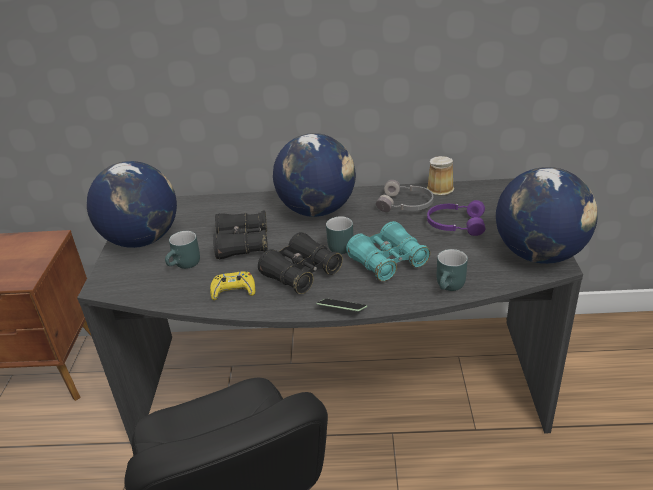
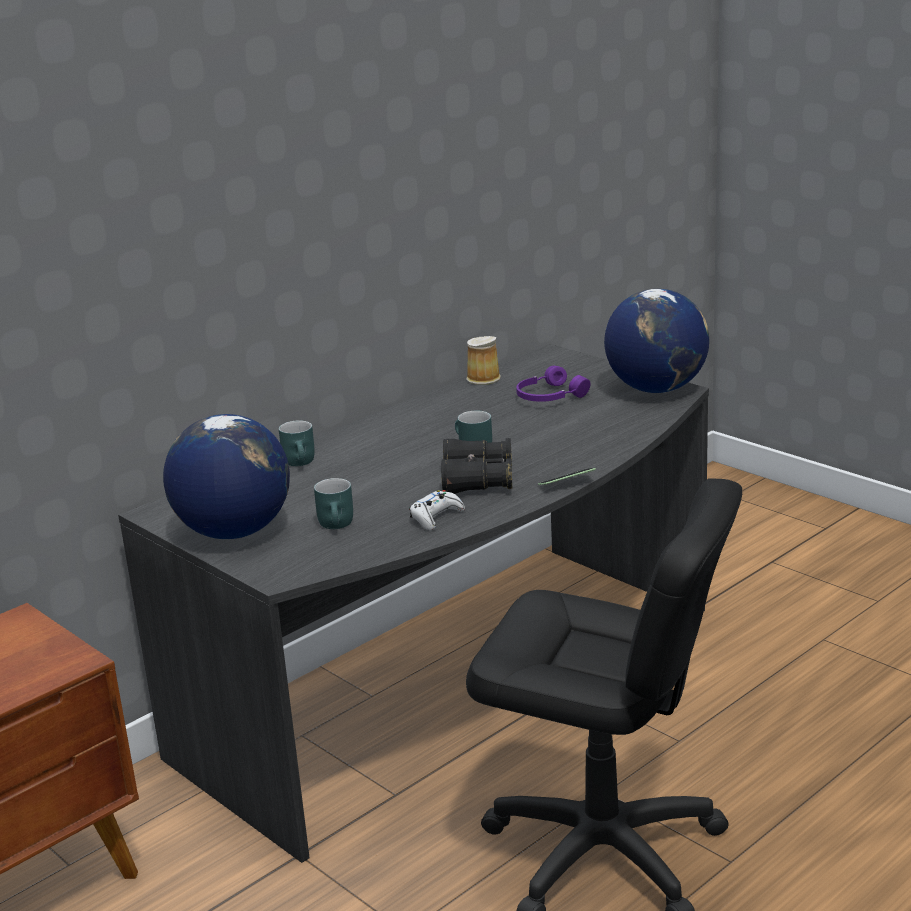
camera: 45 degrees left, 10 degrees down
(233, 290) = (436, 517): yellow game controller -> white game controller
(242, 244) = (365, 488): black binoculars -> none
(317, 210) = (389, 436): globe -> none
(388, 261) = (541, 441): turquoise binoculars -> none
(406, 205) = (474, 401): grey headphones -> none
(451, 287) = (626, 434): turquoise mug -> turquoise mug (302, 462)

